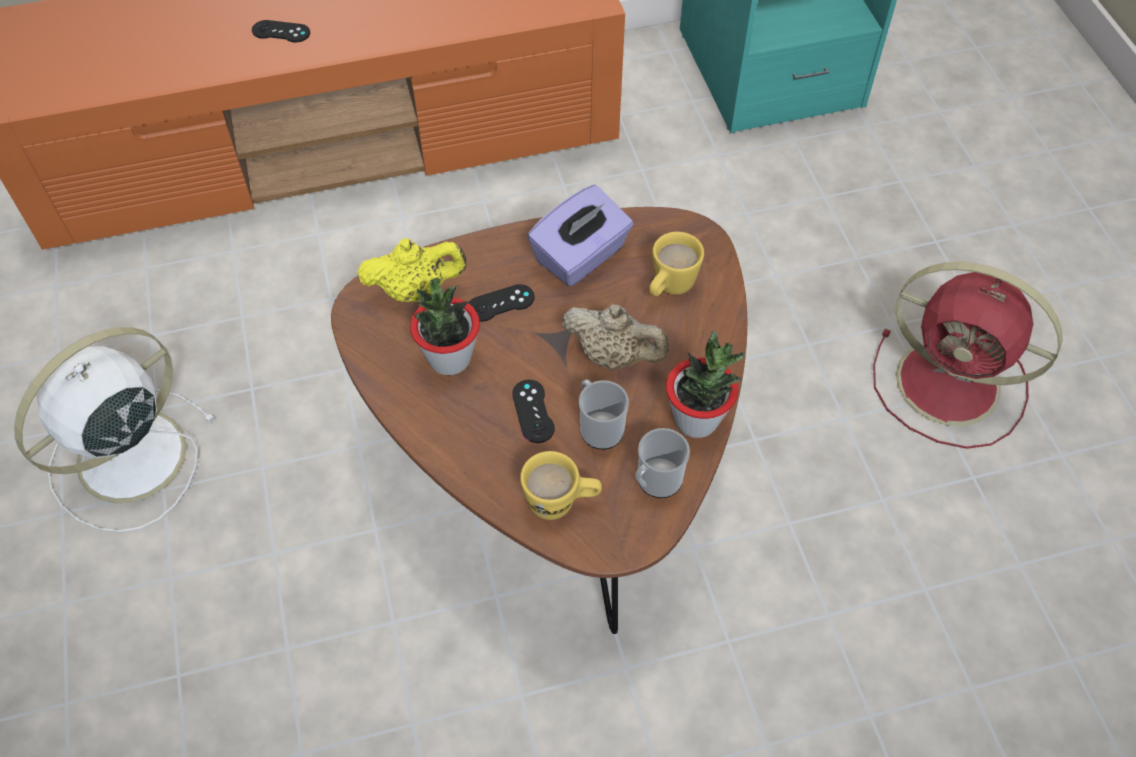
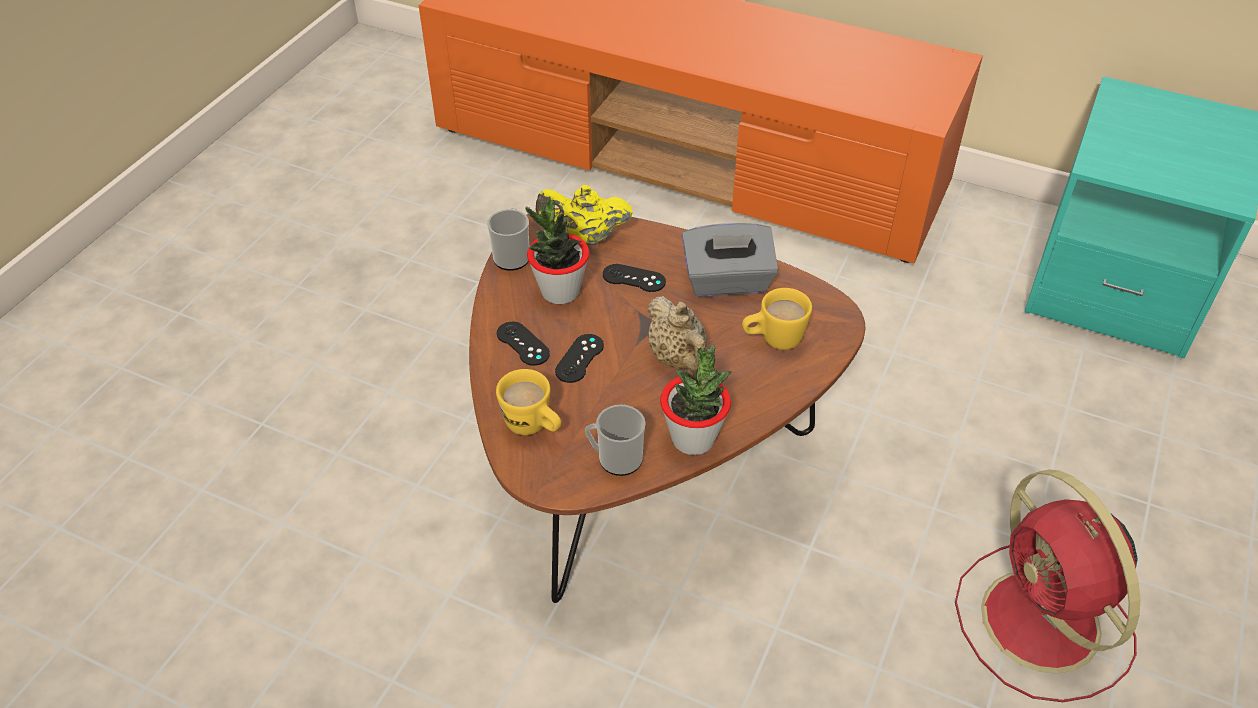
camera: 40 degrees right, 10 degrees down
(128, 459) = (363, 279): white fan -> none
(281, 32) = (666, 35): black game controller -> black game controller (523, 344)
(416, 290) = (585, 238): yellow teapot -> yellow teapot turned 150 degrees clockwise
(581, 256) = (727, 282): purple tissue box -> grey tissue box
(599, 427) = (614, 397): mug -> mug (512, 255)

